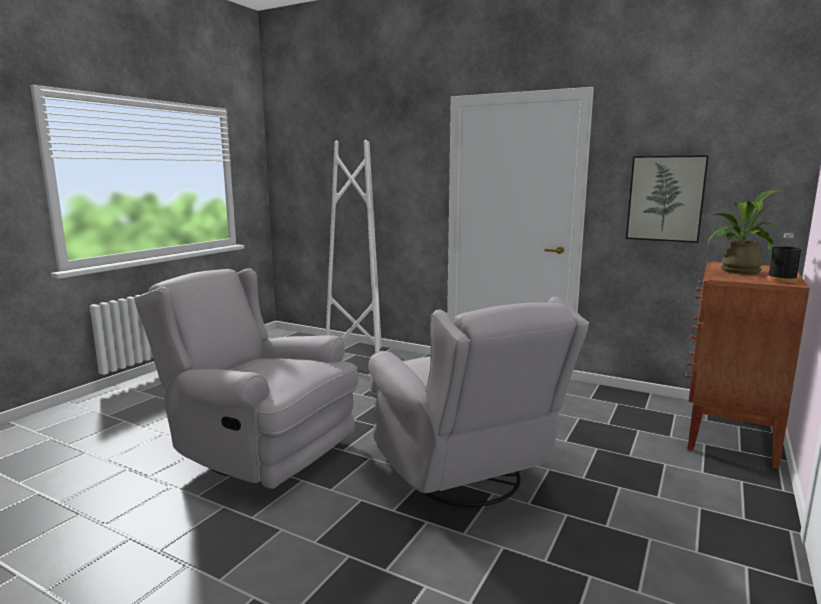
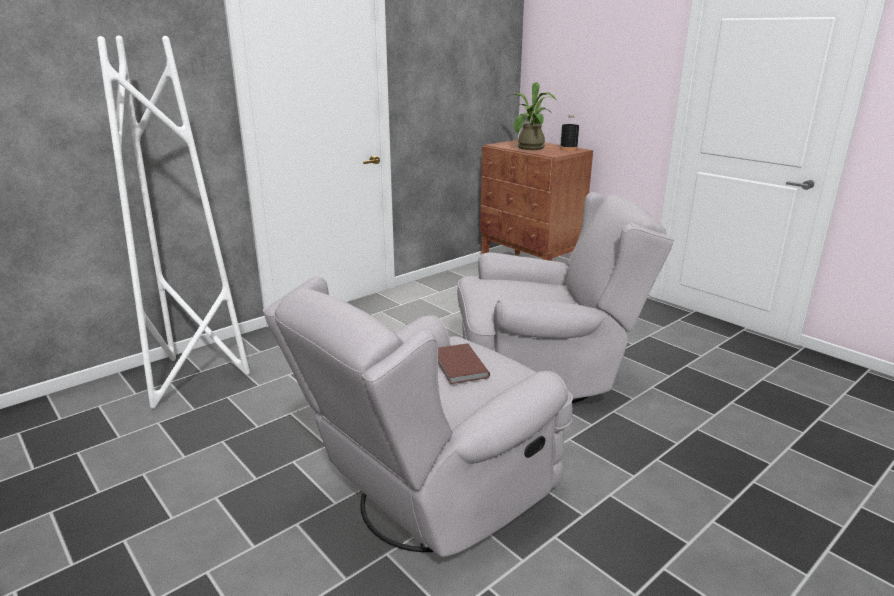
camera: 70 degrees left, 10 degrees up
(284, 363) = (458, 366): none -> brown book
(665, 198) = (445, 94): picture -> none

